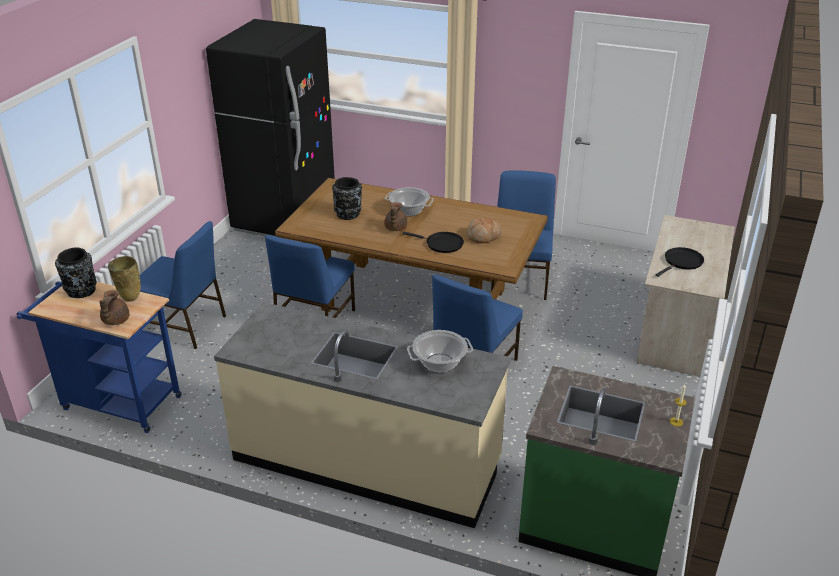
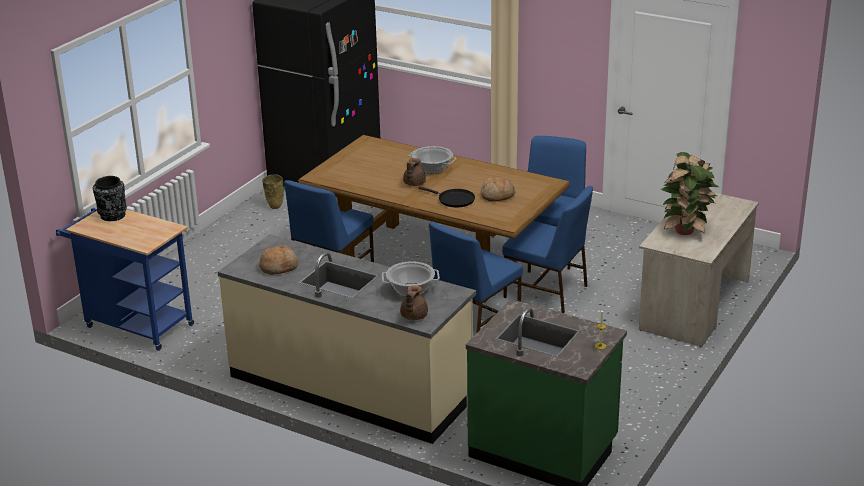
camera: 10 degrees right, 5 degrees down
(115, 321) = (138, 240): brown teapot -> brown teapot (413, 316)
(129, 299) = (153, 225): beige vase -> beige vase (274, 207)
(184, 326) = (206, 268): blue chair -> blue chair (547, 292)
(283, 344) = (279, 267): none -> bread
(348, 214) = (372, 169): black vase -> none
(682, 262) = (686, 230): black frying pan -> potted plant

